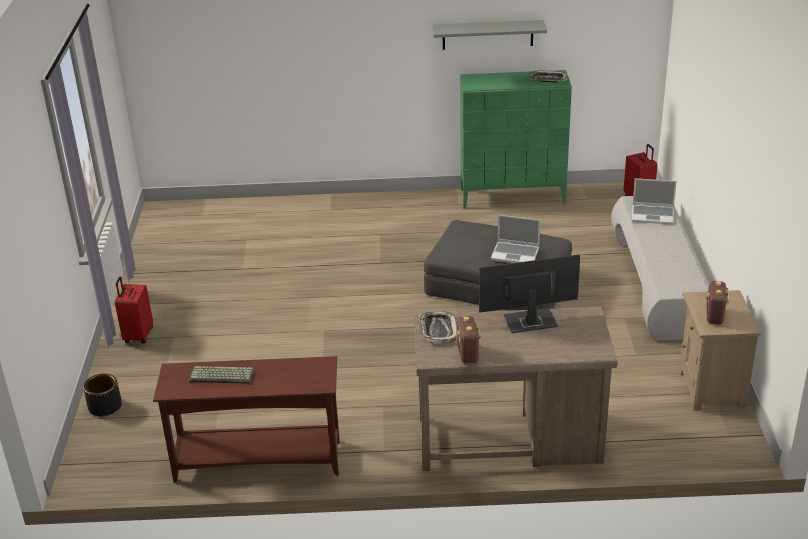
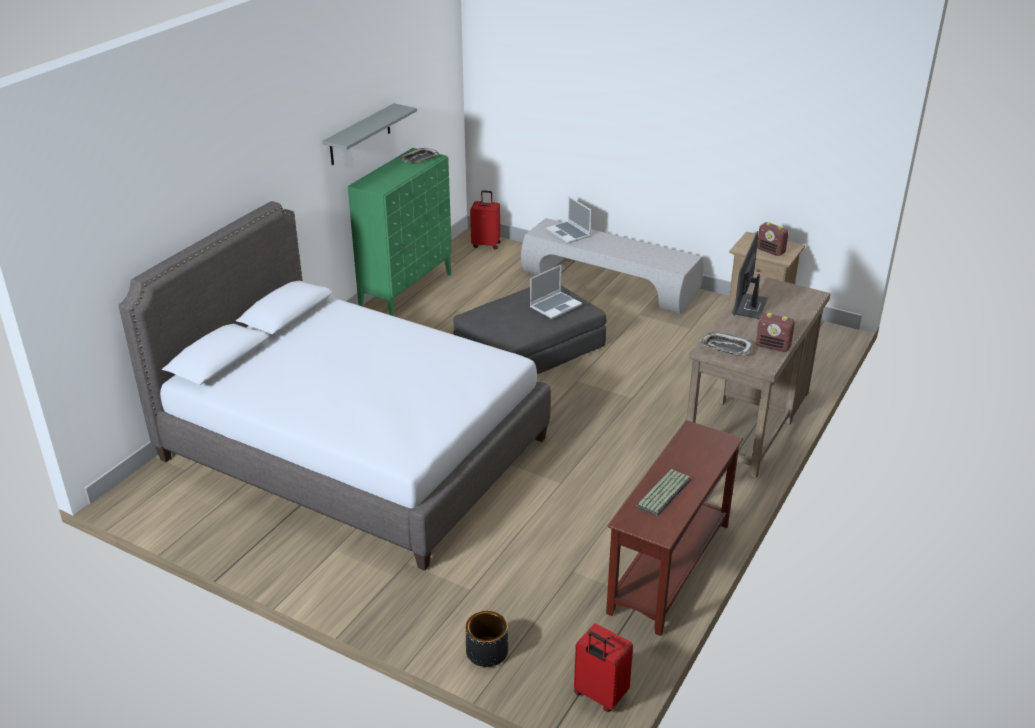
camera: 60 degrees left, 0 degrees up
(138, 335) = (376, 589): red suitcase -> red suitcase (599, 695)
(280, 263) = (354, 449): none -> grey bed
(653, 215) = (569, 233): laptop -> laptop turned 105 degrees clockwise

